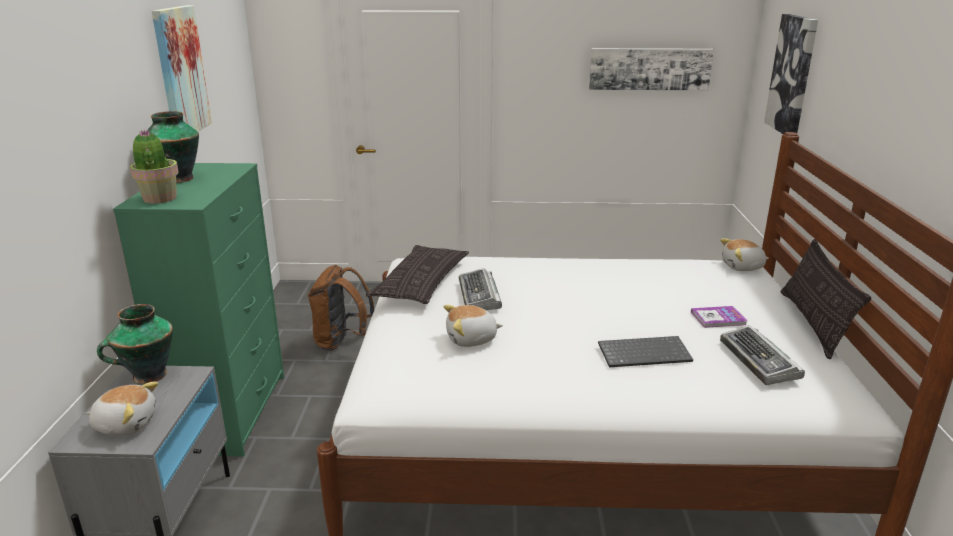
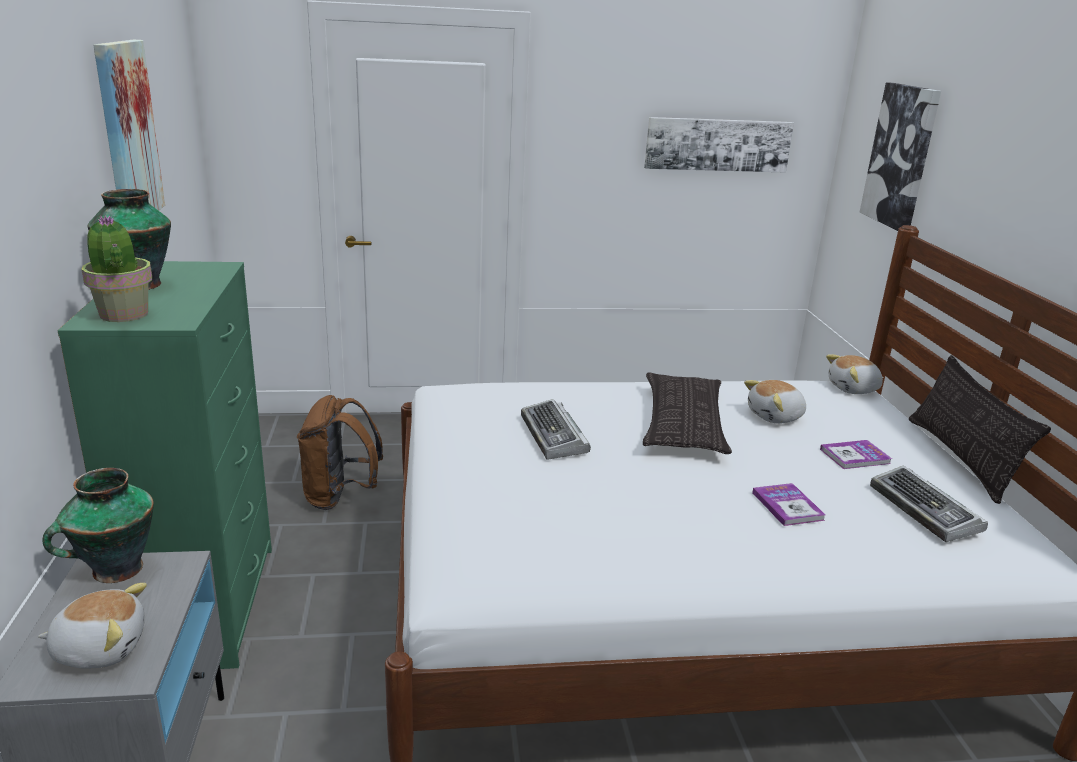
camera: 10 degrees left, 0 degrees up
(421, 282) = (470, 419): pillow -> pillow (683, 423)
(471, 339) = (565, 497): plush toy -> plush toy (776, 416)
(645, 353) = (787, 506): keyboard -> book

